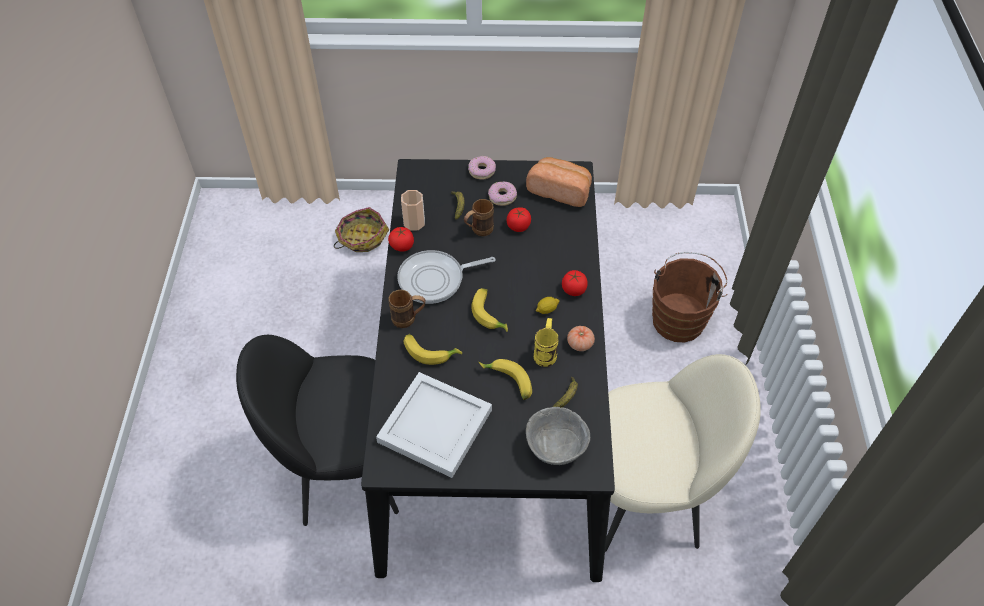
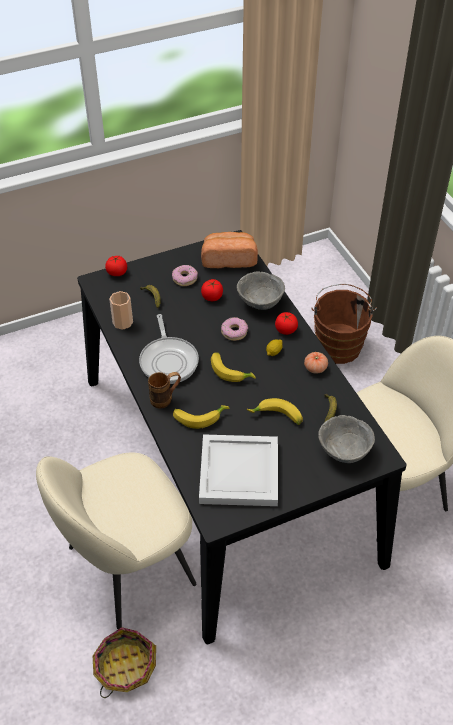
camera: 25 degrees left, 5 degrees down
(343, 467) = (127, 567): black chair -> beige chair
(362, 237) = (35, 371): basket -> basket (124, 667)
(402, 246) = (123, 344): tomato -> tomato (117, 272)
(435, 279) = (168, 360): frying pan -> frying pan turned 60 degrees counterclockwise
(478, 231) = (181, 311): brown mug -> none
(481, 171) = (155, 264): donut -> donut (234, 332)
(546, 352) = (293, 384): yellow mug -> none
(564, 249) = (259, 302): none -> grey bowl

